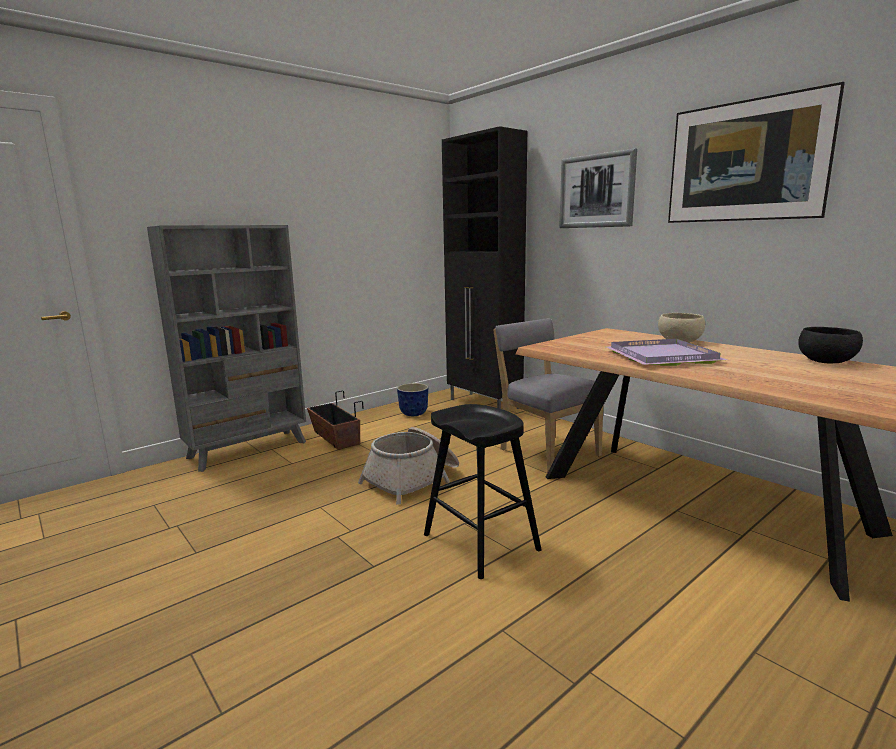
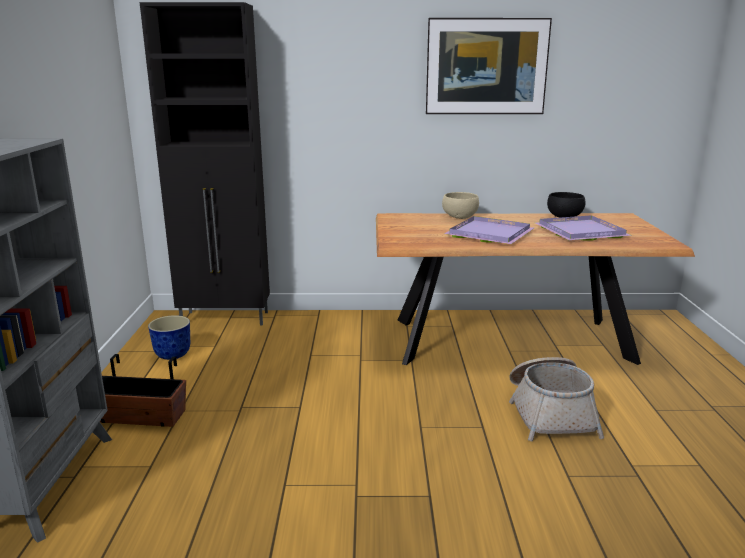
camera: 50 degrees left, 5 degrees up
(413, 479) = (312, 416): basket -> basket (550, 413)
(480, 542) = (456, 433): black stool -> none
(546, 451) = (363, 343): grey chair -> none
(596, 191) = (347, 80): picture -> none
(795, 376) = (582, 232): none -> purple tray

